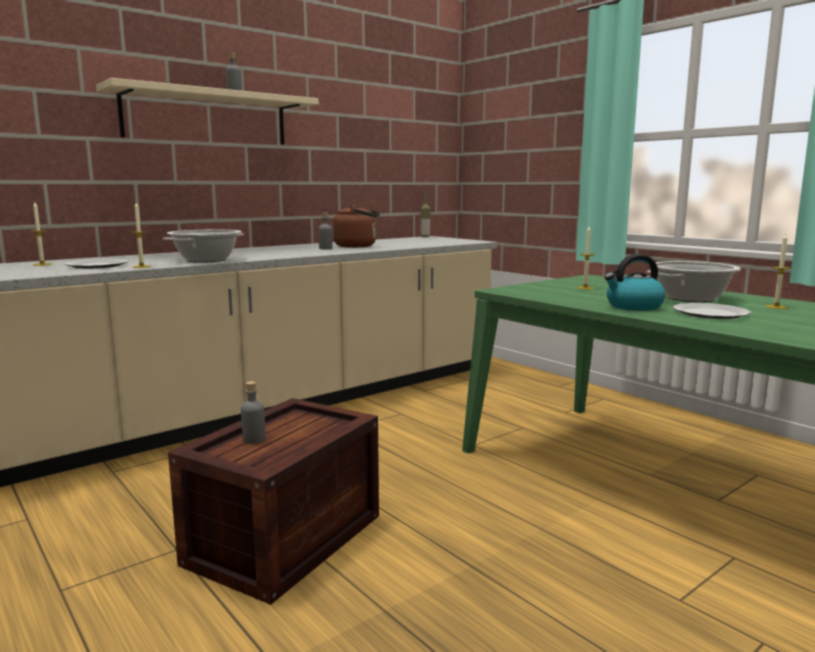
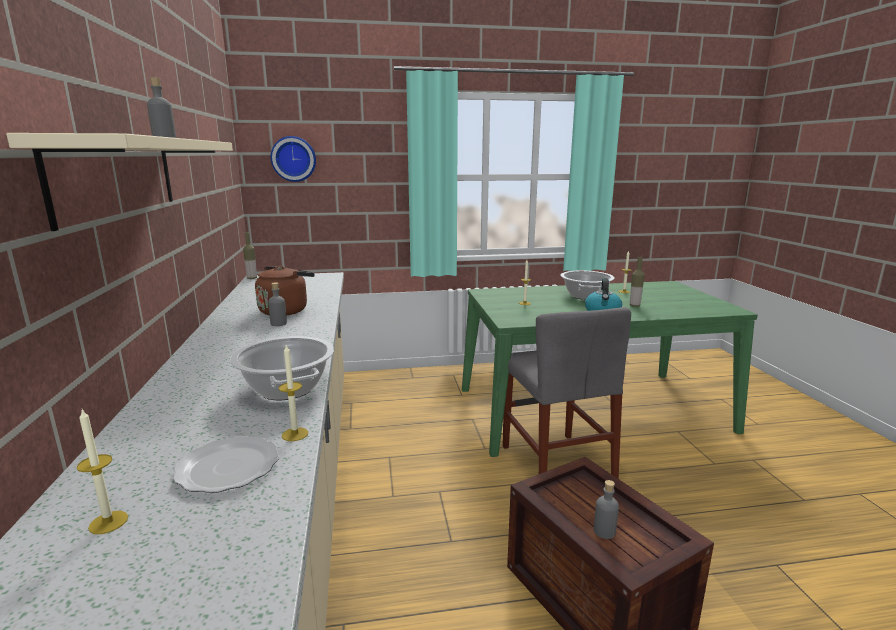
camera: 60 degrees left, 5 degrees up
(496, 126) = (294, 159): none -> wall clock
(496, 484) = (556, 464): none -> grey chair
(710, 313) = (634, 305): plate -> bottle

